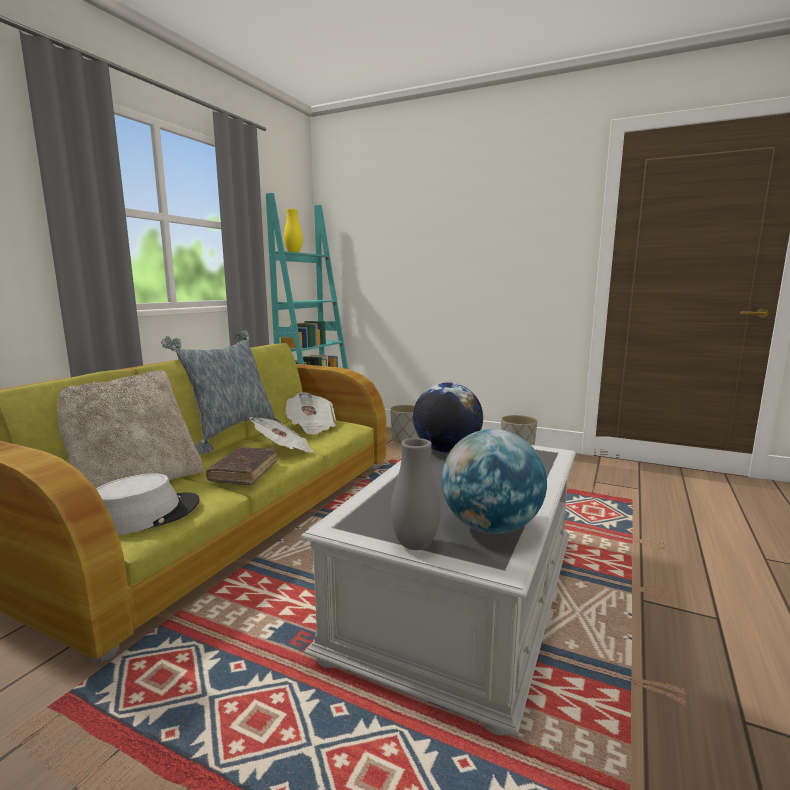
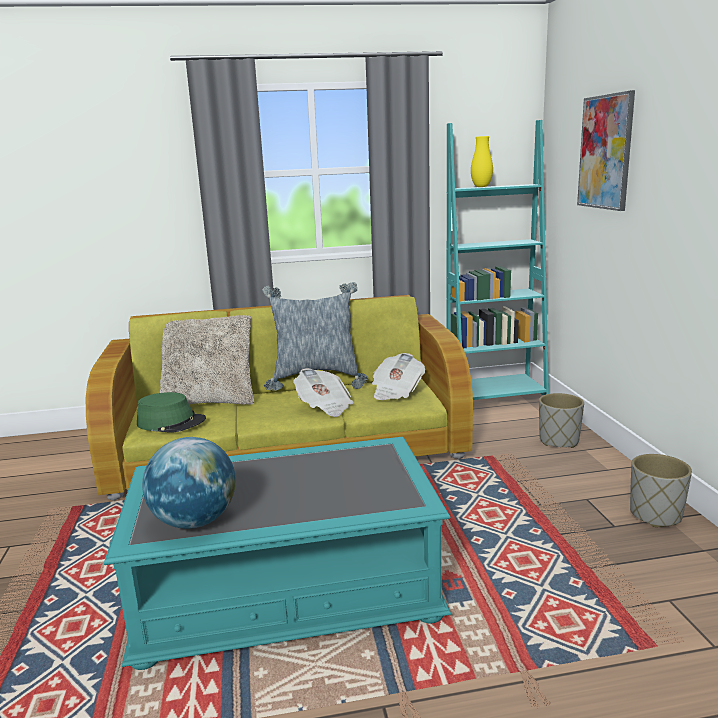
camera: 55 degrees right, 5 degrees up
(146, 515) = (171, 422): grey hat -> green hat
(244, 472) = (262, 415): brown book -> none
(402, 227) = (605, 152): none -> picture
(415, 545) = (143, 504): grey vase -> none
(446, 450) = (351, 456): globe -> none
(462, 591) = (288, 589): white coffee table -> turquoise coffee table

